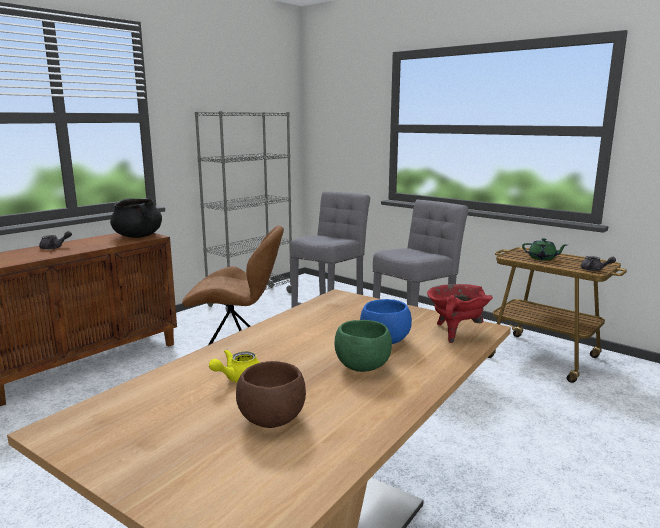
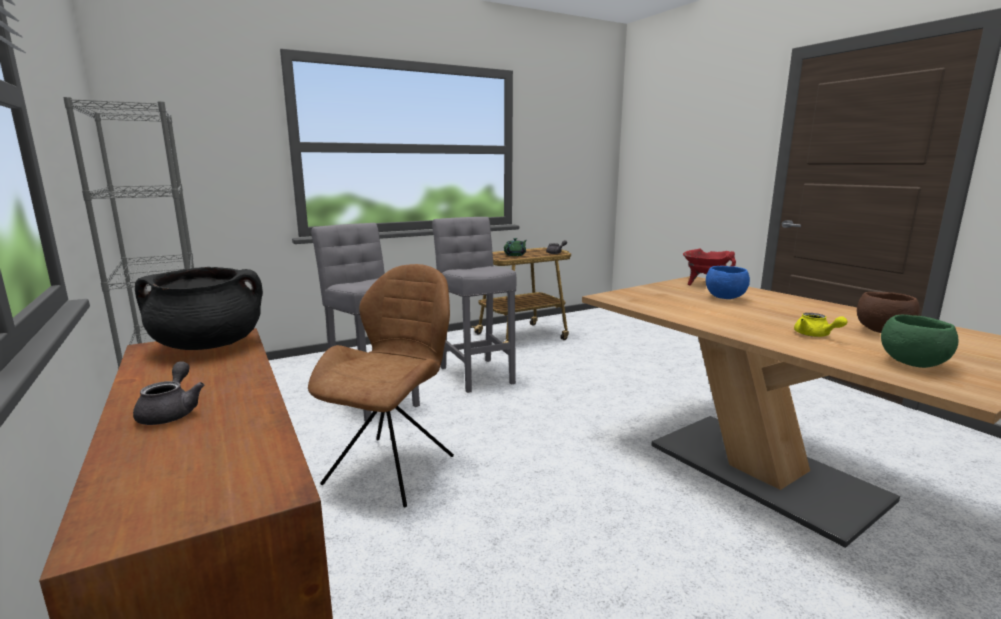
camera: 70 degrees left, 0 degrees up
(362, 367) = (778, 307): green bowl -> green bowl (913, 364)

